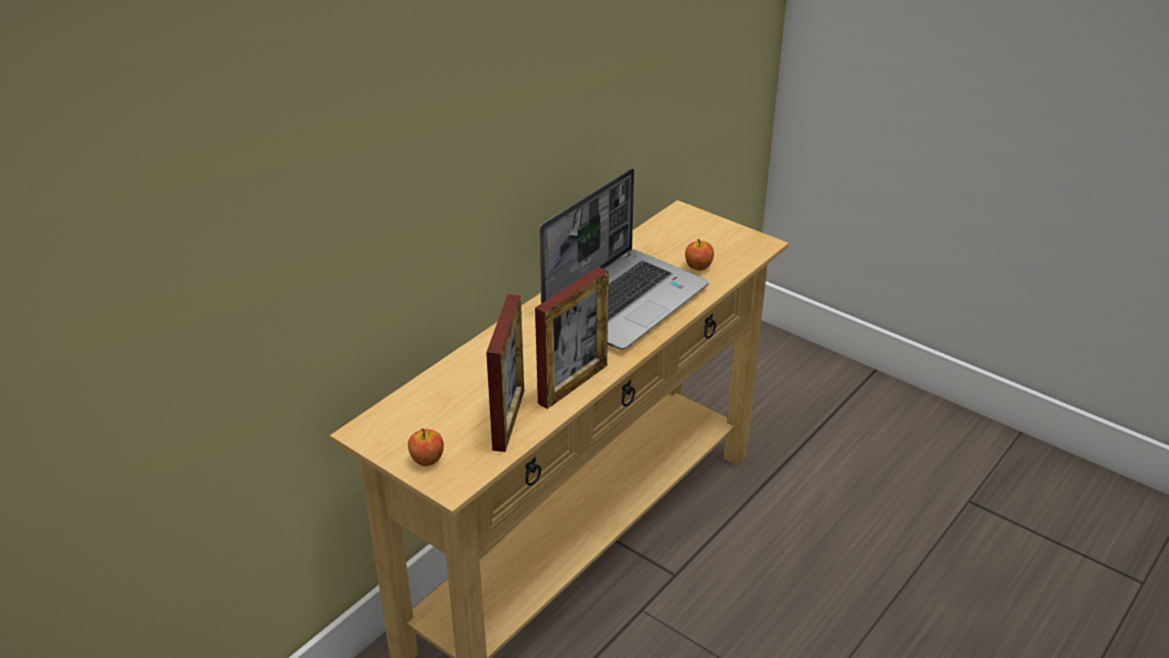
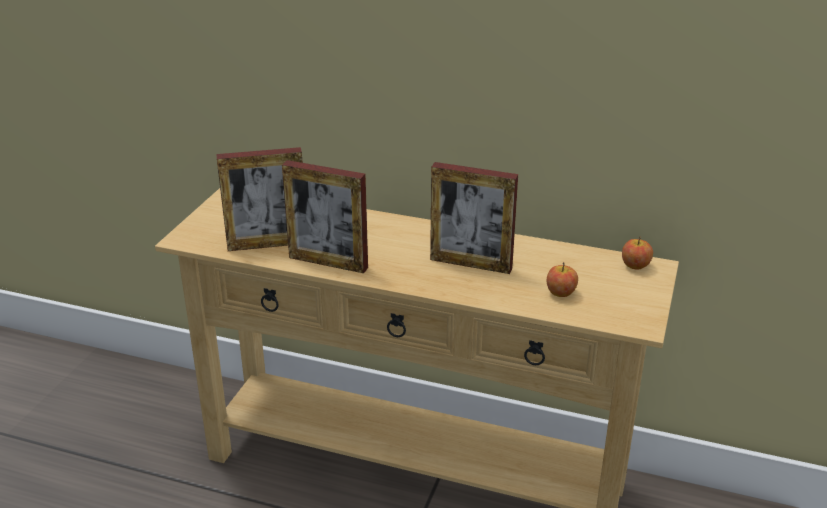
camera: 70 degrees right, 5 degrees down
(427, 459) = (207, 223): apple -> apple (635, 266)
(625, 300) = (471, 264): laptop -> picture frame

